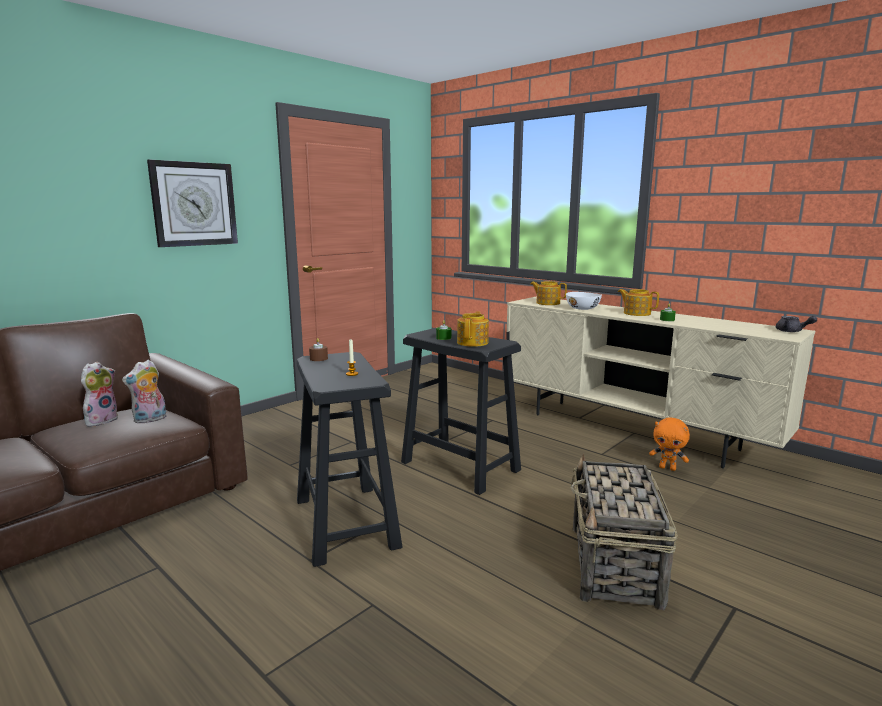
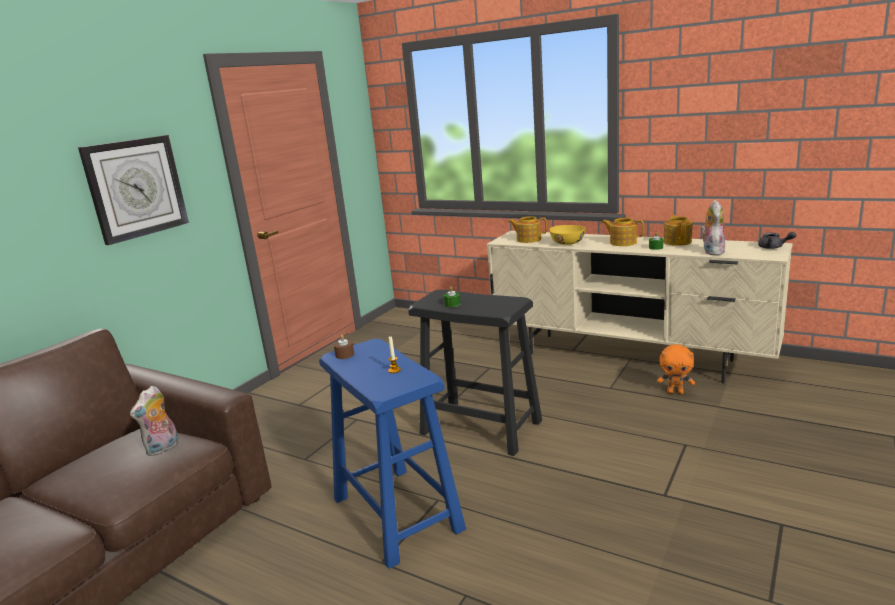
camera: 10 degrees left, 5 degrees up
(102, 420) = (106, 459): plush toy -> plush toy (711, 251)
(345, 522) = (396, 513): black stool -> blue stool
(473, 342) = (486, 306): teapot -> teapot (677, 242)
(583, 309) = (568, 243): white bowl -> yellow bowl
(614, 566) = (667, 505): basket -> none

